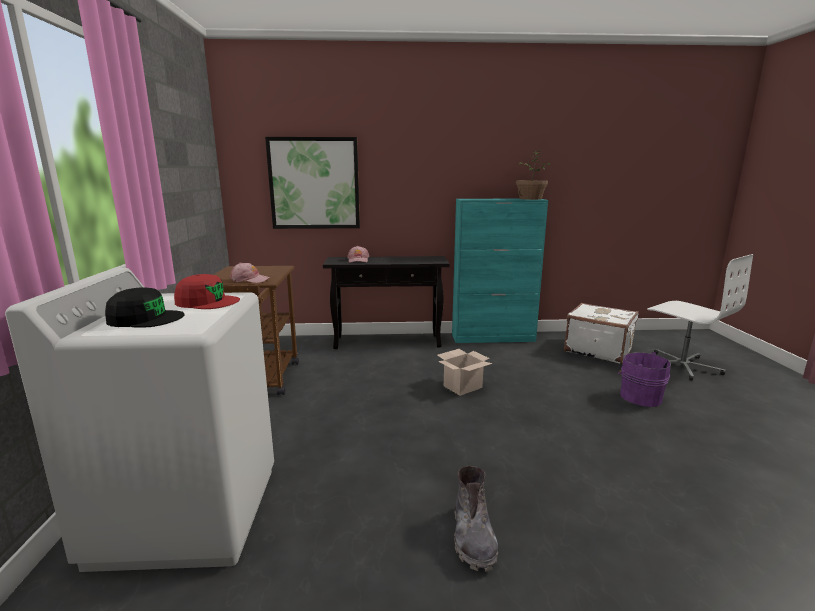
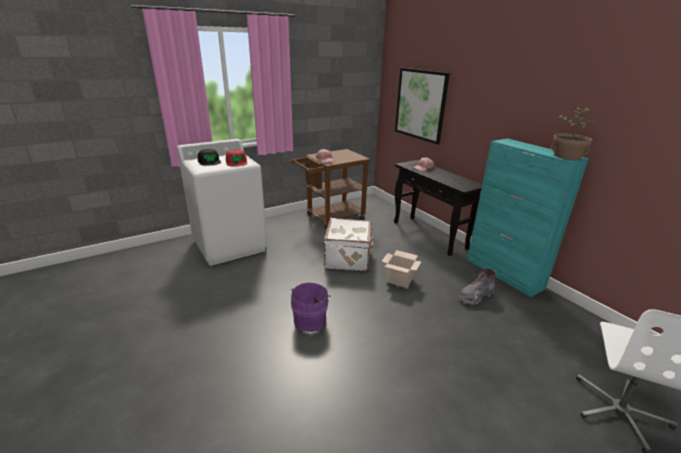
camera: 60 degrees right, 10 degrees up
(473, 537) = (253, 318): grey boot -> grey boot (475, 296)
(598, 350) = (568, 338): white suitcase -> white suitcase (348, 258)
(639, 396) = (488, 374): purple bucket -> purple bucket (310, 319)

